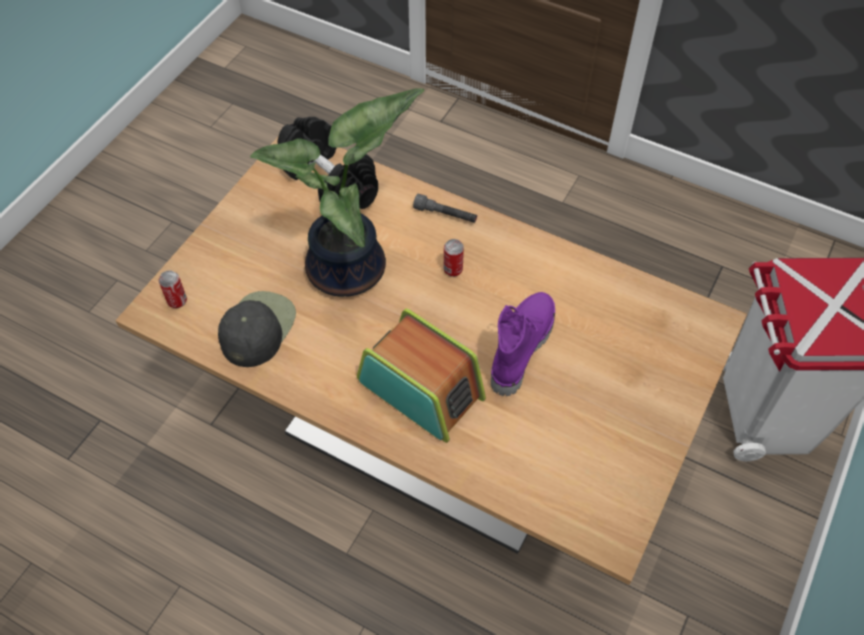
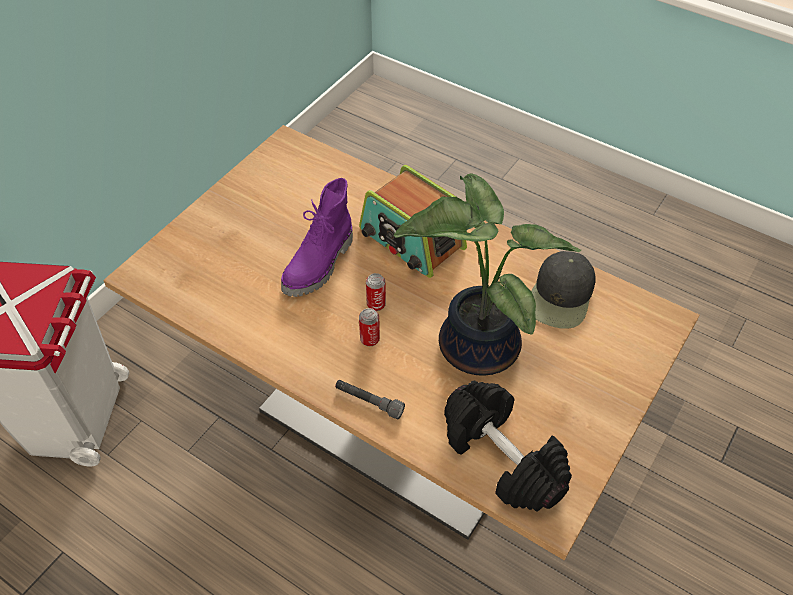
camera: 175 degrees left, 5 degrees down
(177, 301) = (644, 327): can -> can (376, 304)

